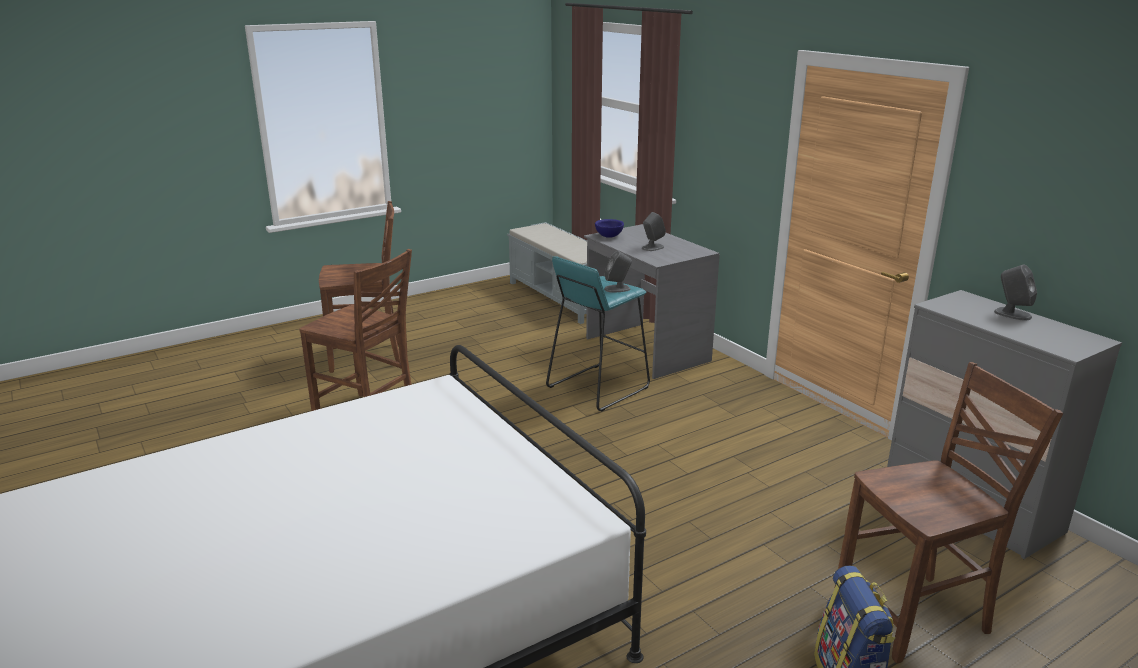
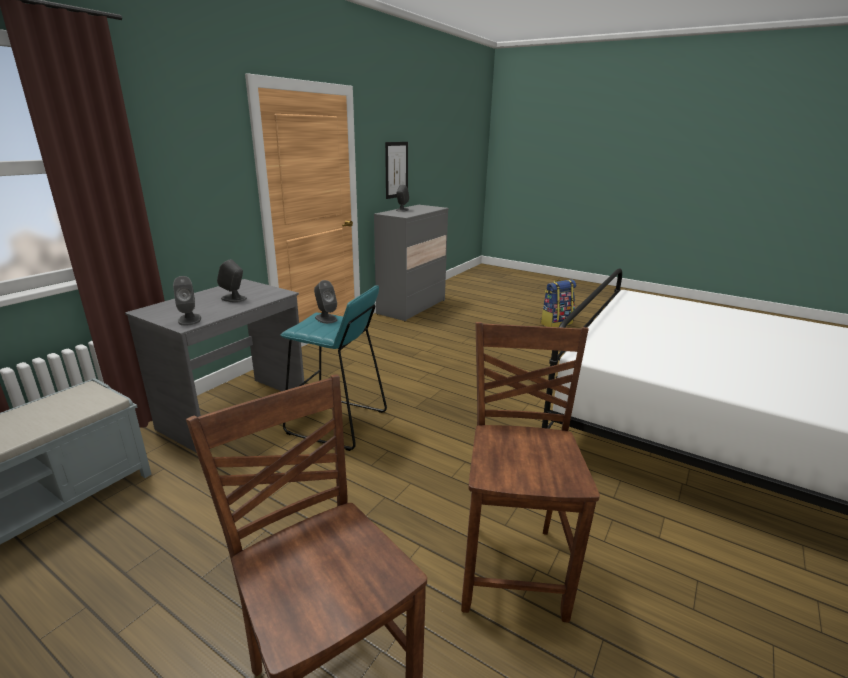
camera: 115 degrees left, 0 degrees up
(609, 236) = (189, 319): blue bowl -> grey speaker
(915, 616) = (503, 315): brown chair -> none
(1064, 240) = (396, 170): none -> picture

